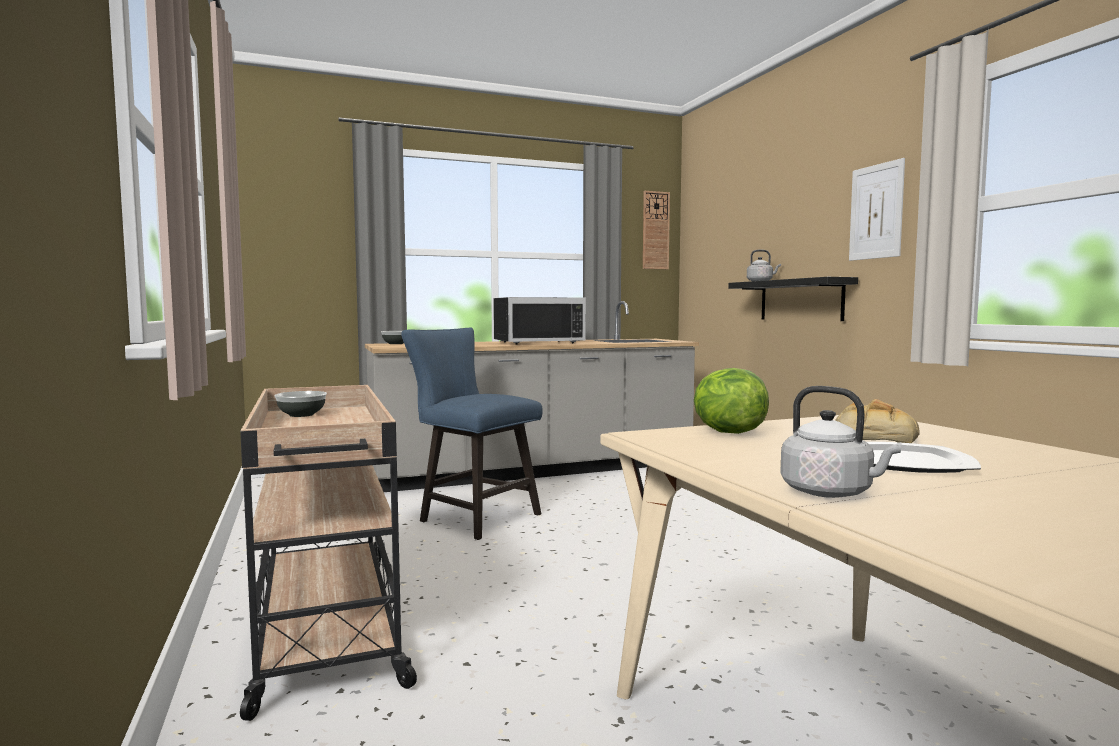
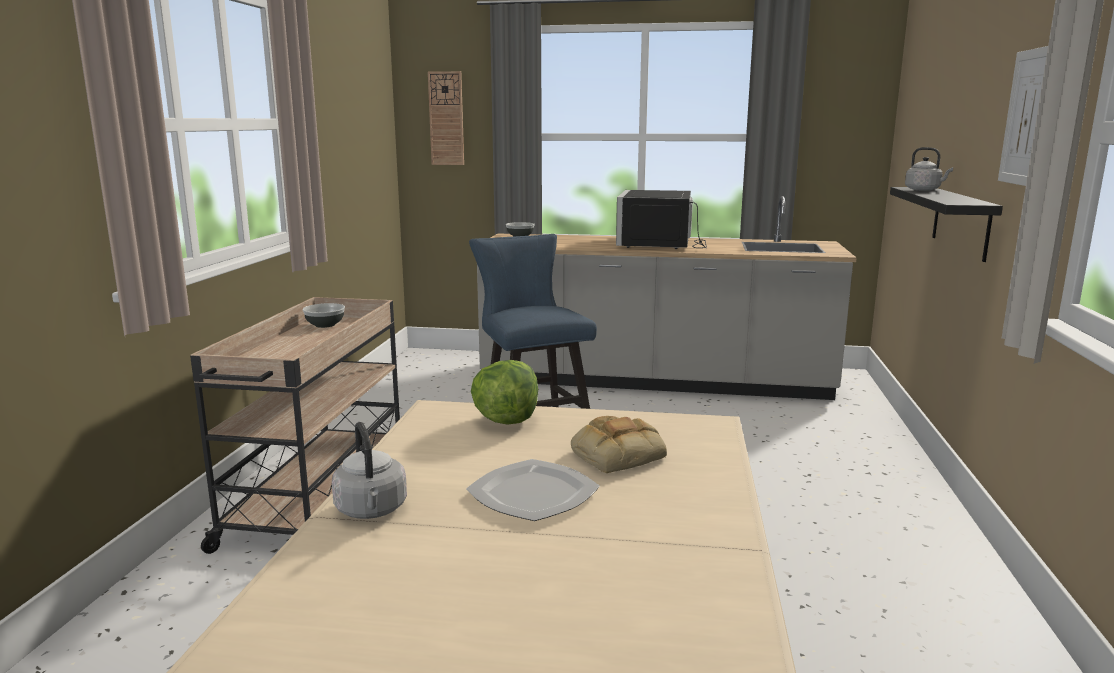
camera: 30 degrees right, 10 degrees up
(537, 342) = (661, 243): black microwave -> black microwave turned 90 degrees clockwise
(655, 230) = (858, 100): wall clock -> wall clock (446, 118)

